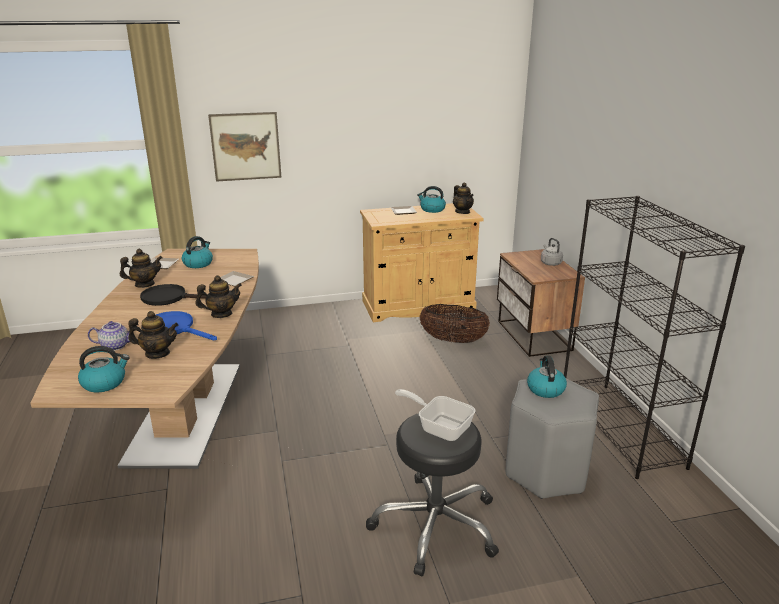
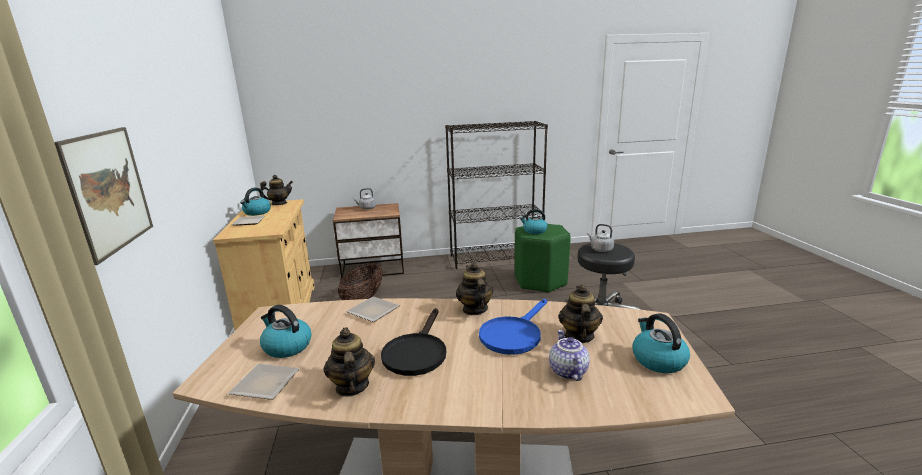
camera: 85 degrees left, 5 degrees down
(440, 427) = (600, 249): frying pan -> grey kettle
(546, 471) = (539, 281): grey stool -> green stool

